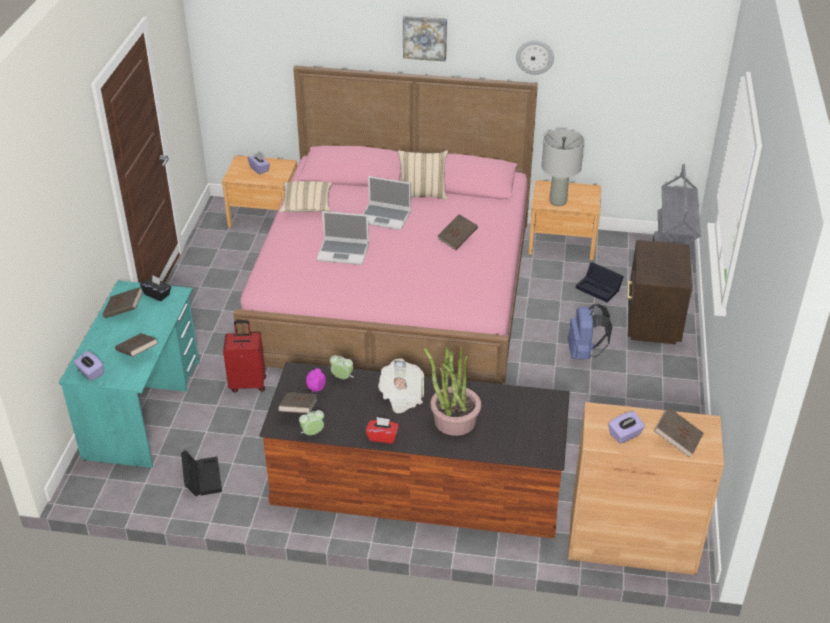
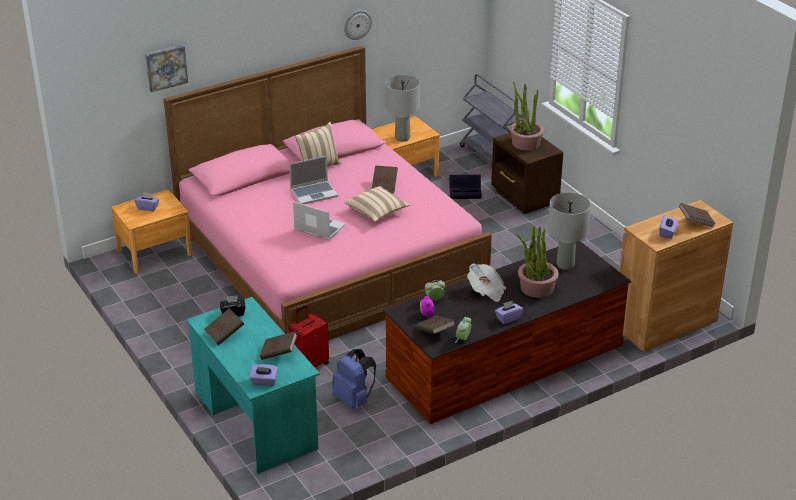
camera: 40 degrees left, 5 degrees down
(202, 477) = (361, 435): black storage box -> none
(306, 206) = (243, 211): beige pillow -> beige pillow (377, 212)
(344, 252) = (318, 228): laptop -> laptop turned 120 degrees counterclockwise
(382, 437) = (508, 318): red tissue box -> purple tissue box
(425, 37) = (271, 36): picture -> picture (166, 67)
(516, 412) = (565, 265): none -> grey table lamp
(584, 353) = (506, 235): blue backpack -> blue backpack (354, 399)
(663, 260) = (525, 143): none -> potted plant

